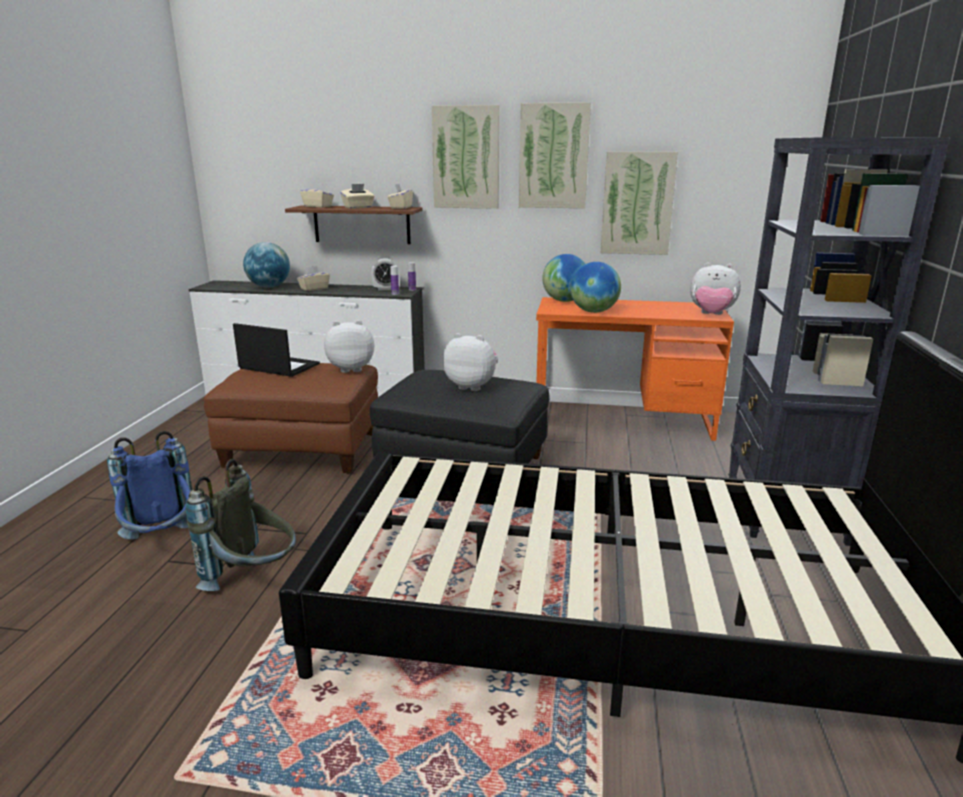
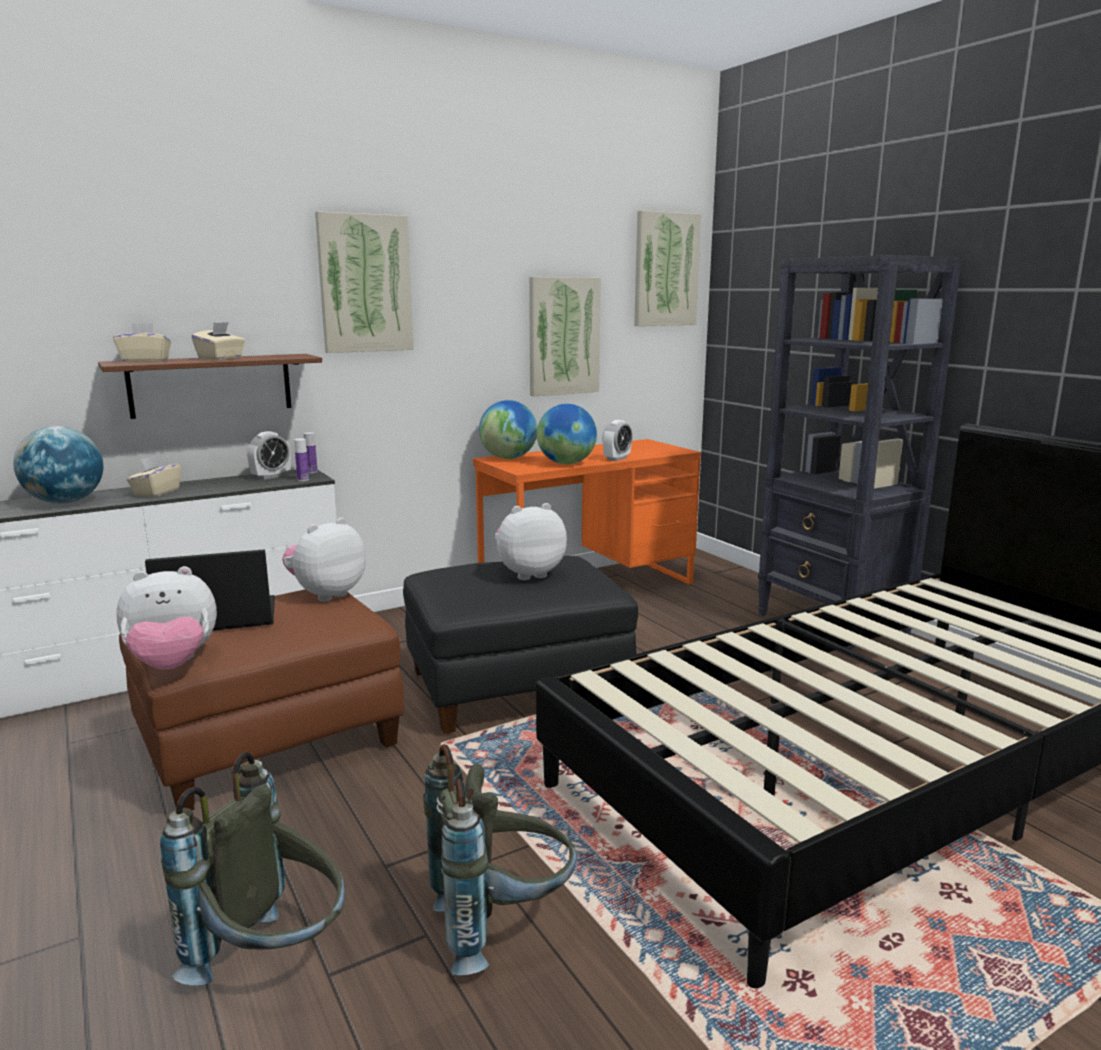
camera: 40 degrees left, 5 degrees down
(162, 543) = (273, 958): blue backpack -> grey backpack
(400, 208) = (285, 355): beige tissue box -> none
(553, 156) = (472, 282): picture -> picture (665, 270)
(643, 315) = (617, 459): none -> alarm clock
(711, 315) = (670, 449): plush toy -> plush toy (173, 664)

